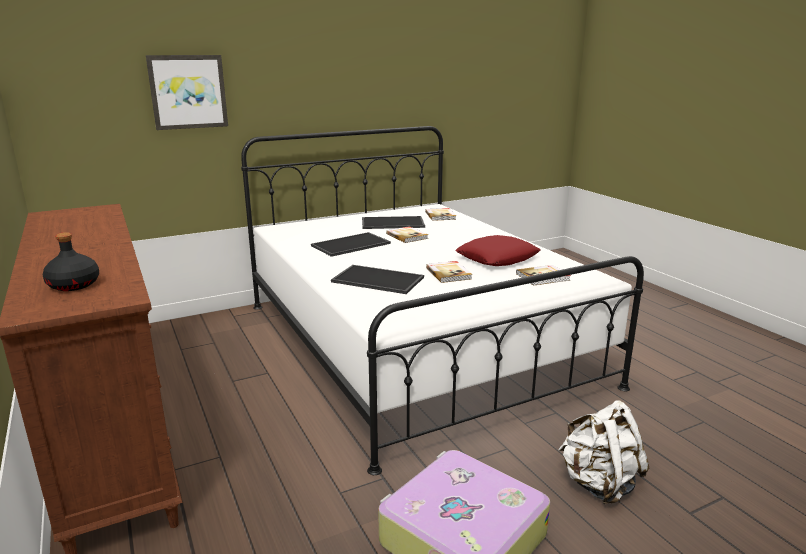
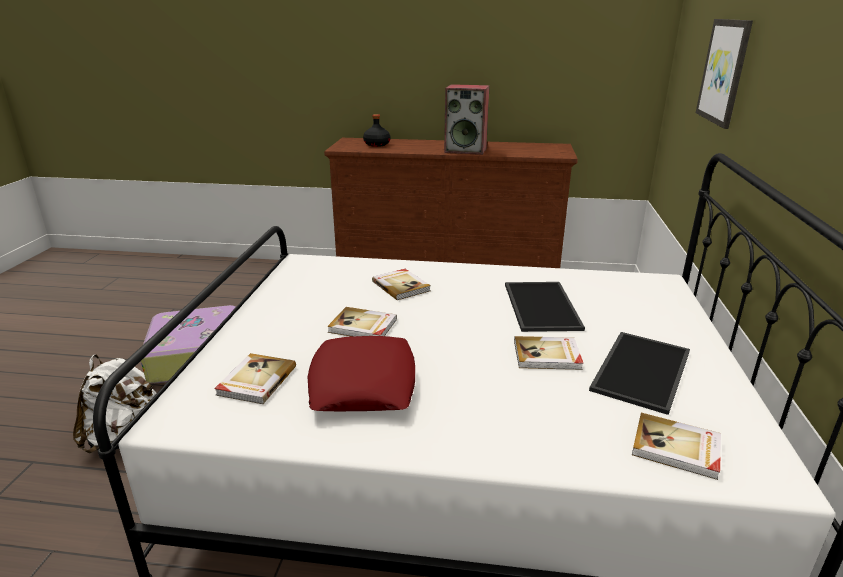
camera: 125 degrees right, 5 degrees up
(96, 238) = (466, 150): none -> speaker
(376, 280) = (401, 286): tray -> book

